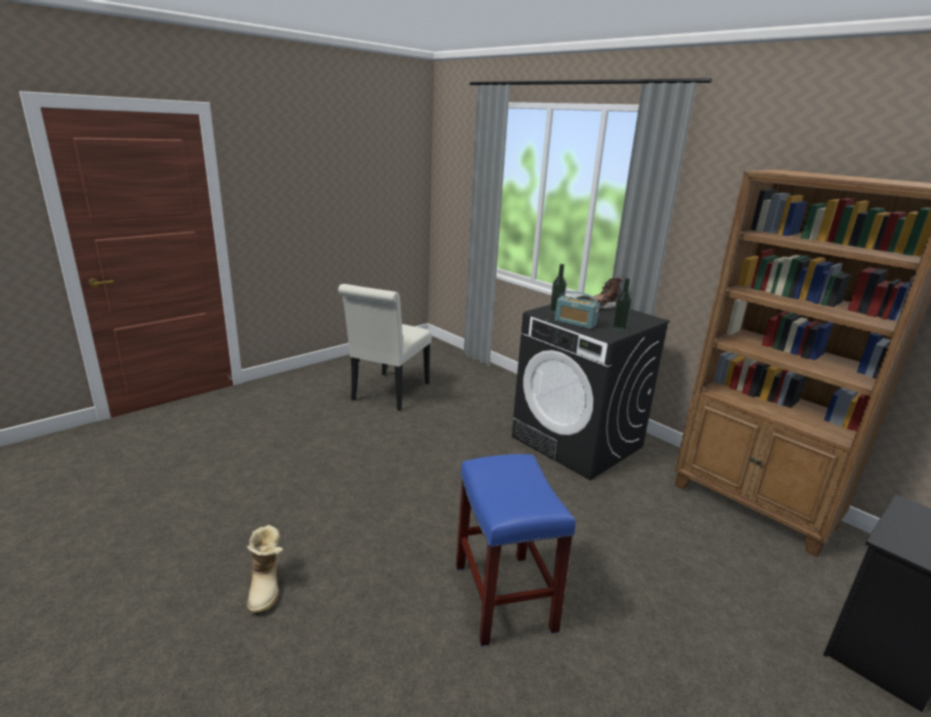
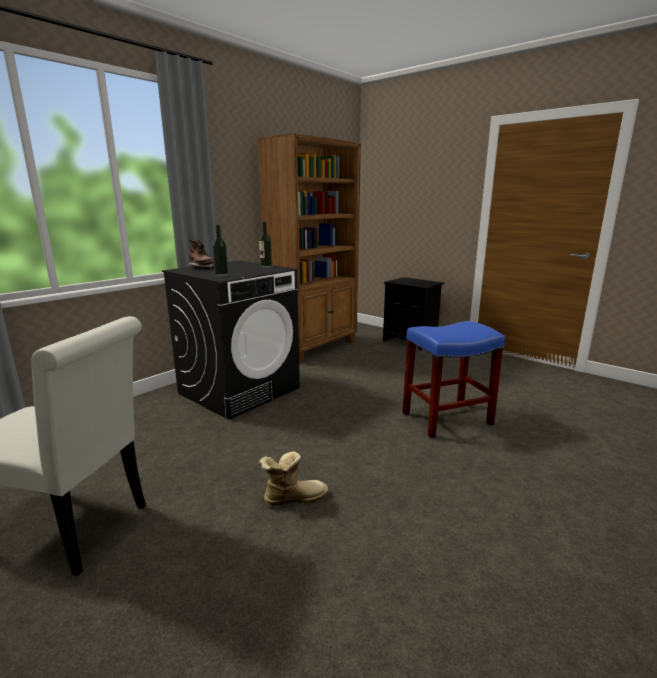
camera: 95 degrees left, 5 degrees down
(267, 587) = (539, 543): boot -> boot (293, 497)
(575, 323) = (252, 272): radio -> none

